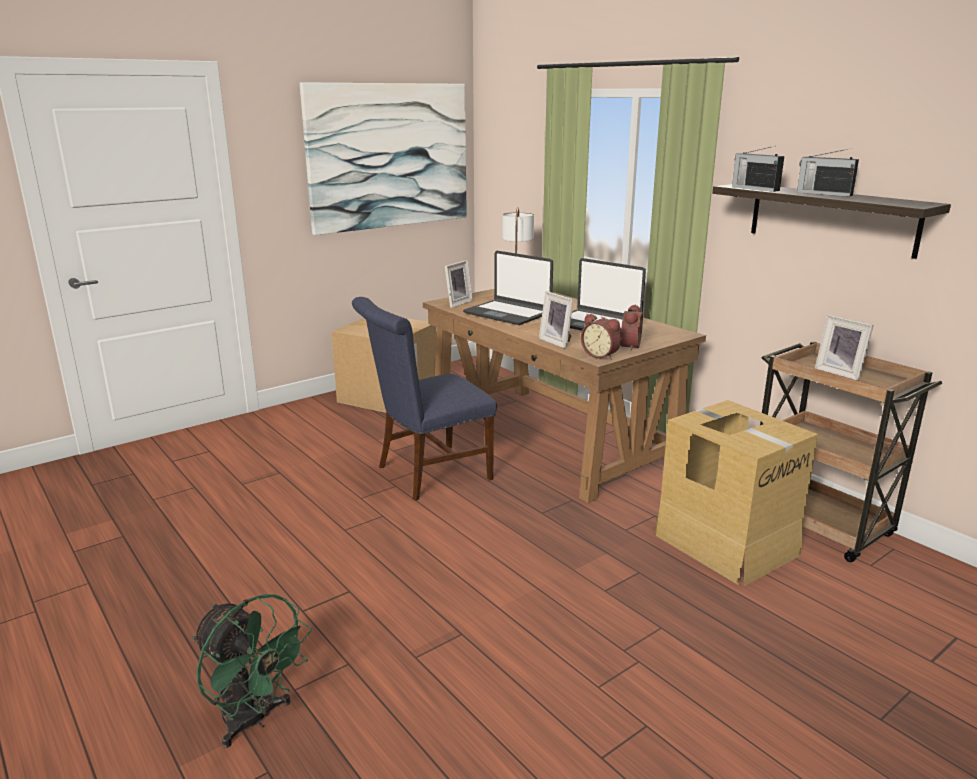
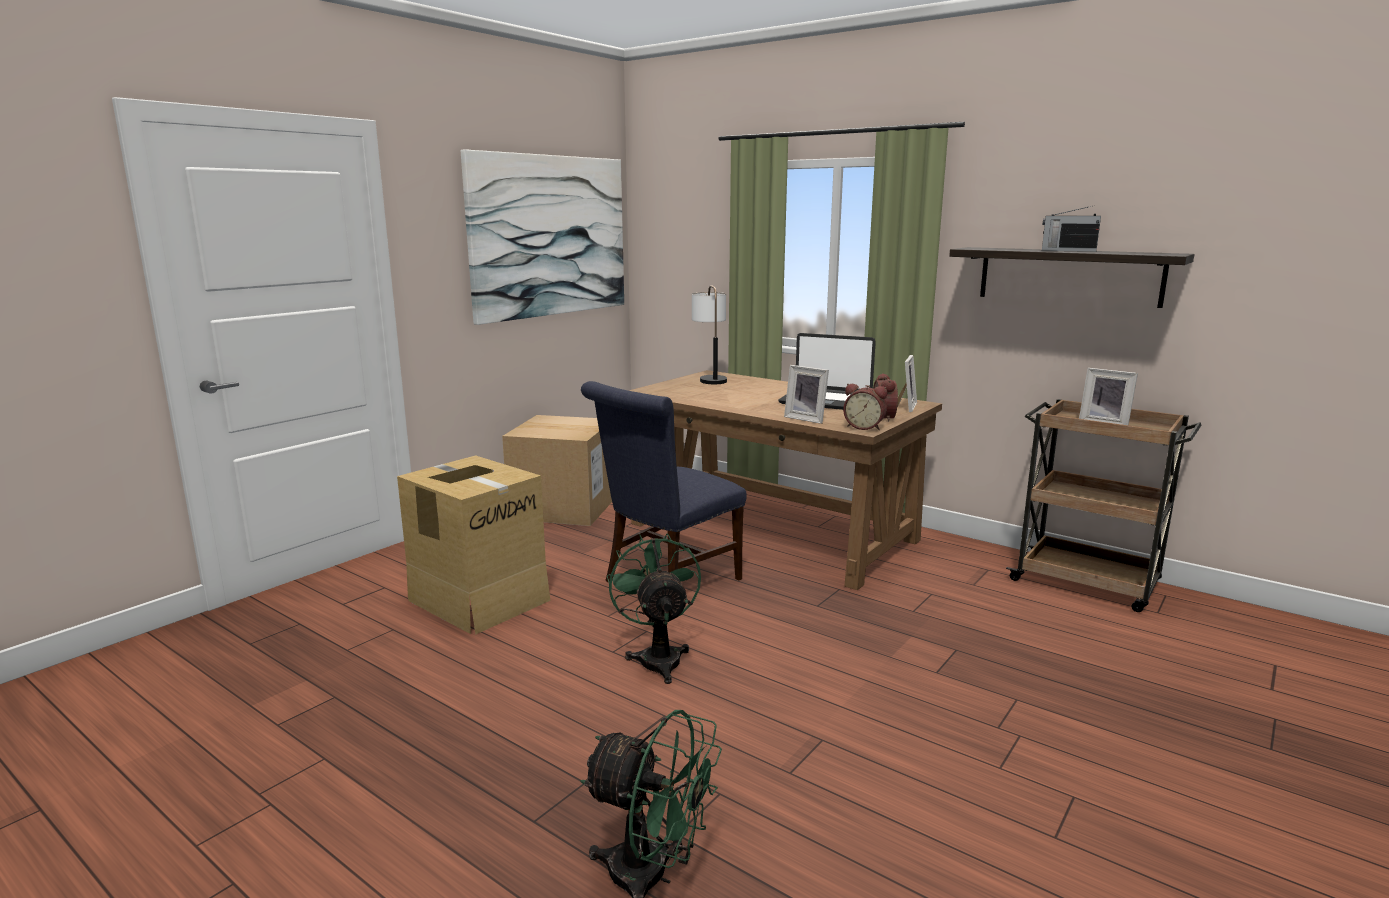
camera: 15 degrees left, 5 degrees down
(377, 540) = (658, 657): none -> green fan
(456, 303) = (658, 391): picture frame -> picture frame (905, 407)
(508, 313) = (724, 397): laptop -> none
(726, 543) = (1017, 610): cardboard box -> cardboard box (479, 599)
(754, 188) = (995, 249): radio -> none

